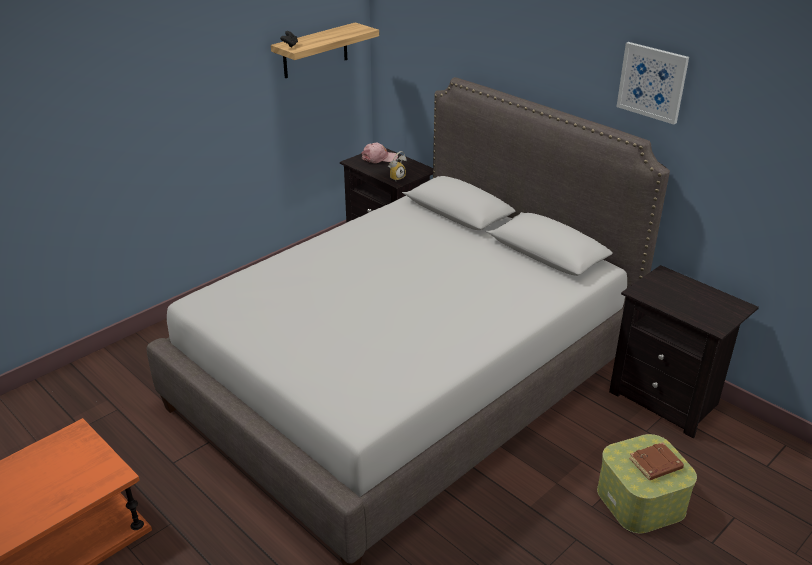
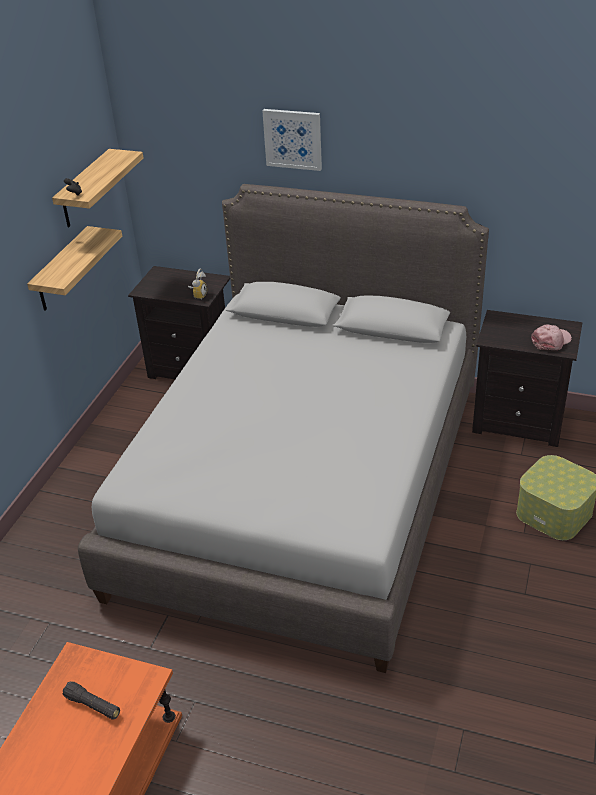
camera: 25 degrees left, 5 degrees up
(55, 477) = (93, 706): none -> black flashlight
(269, 115) = (62, 270): none -> shelf
(379, 158) = (164, 279): pink cap -> pink cap (551, 341)
(652, 82) = (456, 154): picture -> picture (293, 139)
(655, 465) = (564, 479): brown book -> none

